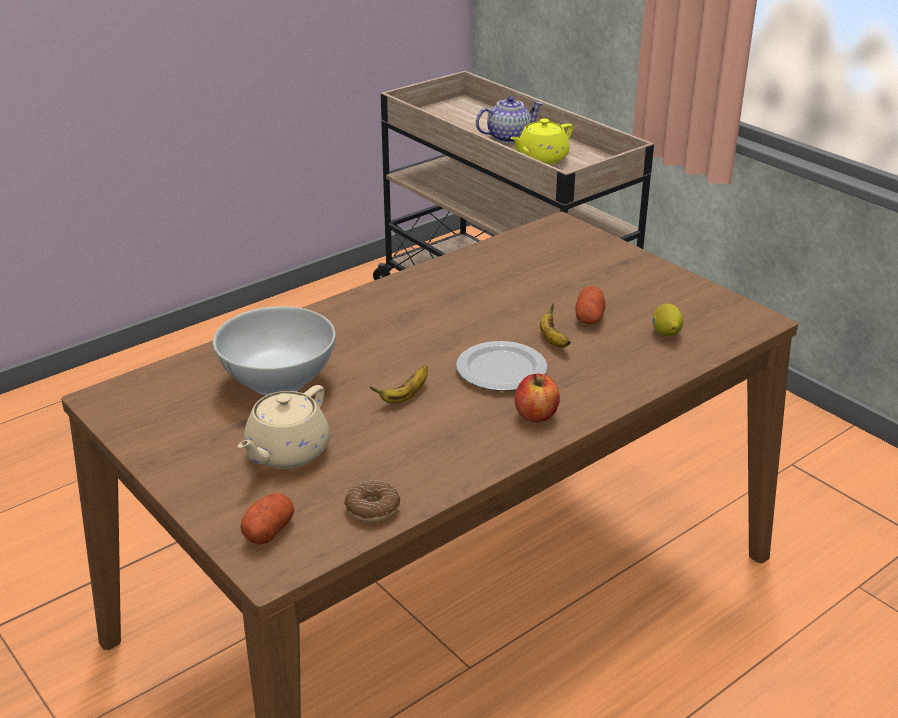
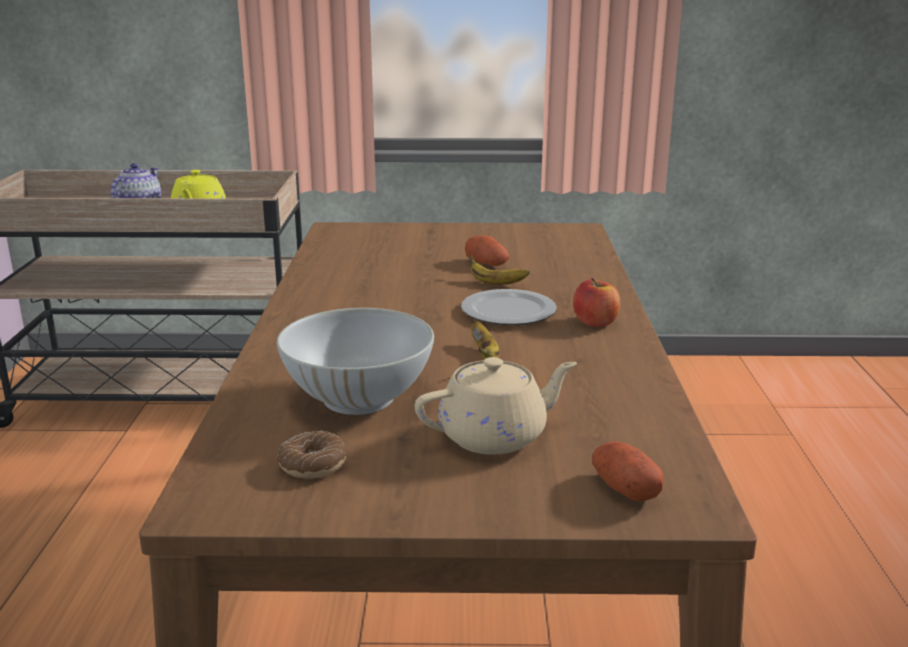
camera: 50 degrees left, 10 degrees down
(286, 452) = (495, 436): beige teapot -> beige teapot turned 90 degrees counterclockwise
(372, 508) = (650, 427): donut -> donut (313, 465)
(666, 333) = (551, 253): lemon -> none

